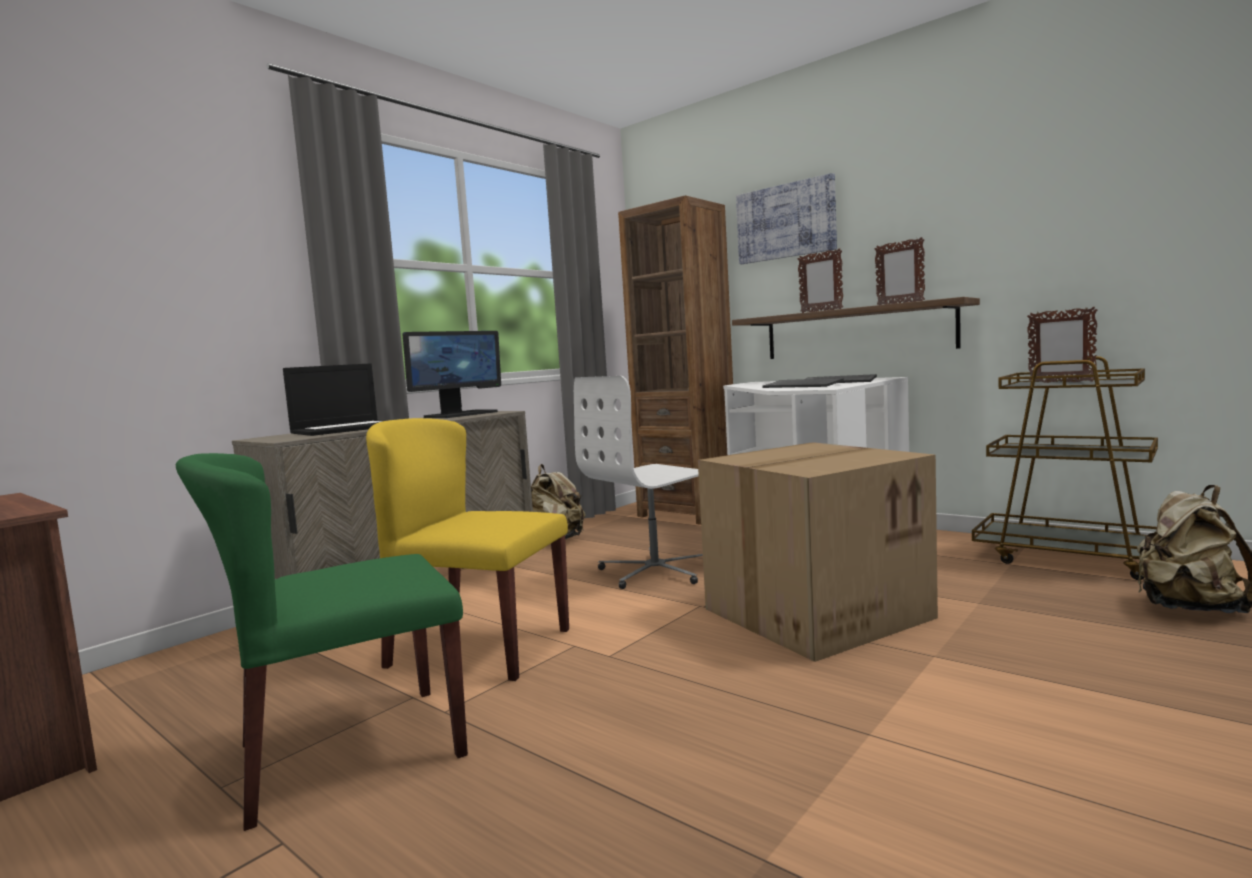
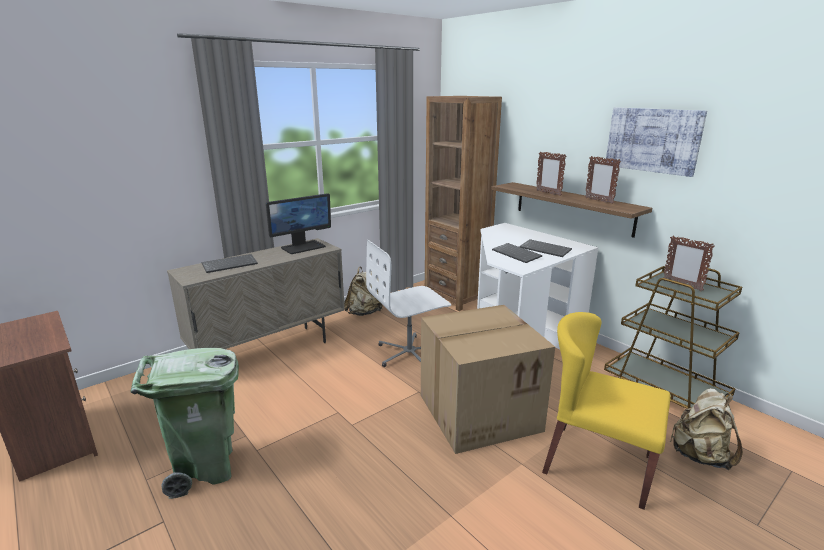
camera: 10 degrees right, 15 degrees up
(347, 429) = (230, 264): laptop -> keyboard
(349, 750) = (206, 468): green chair -> green trash can
(478, 647) = (289, 403): yellow chair -> yellow chair (597, 464)
(785, 221) = (539, 118): picture -> picture (652, 140)

